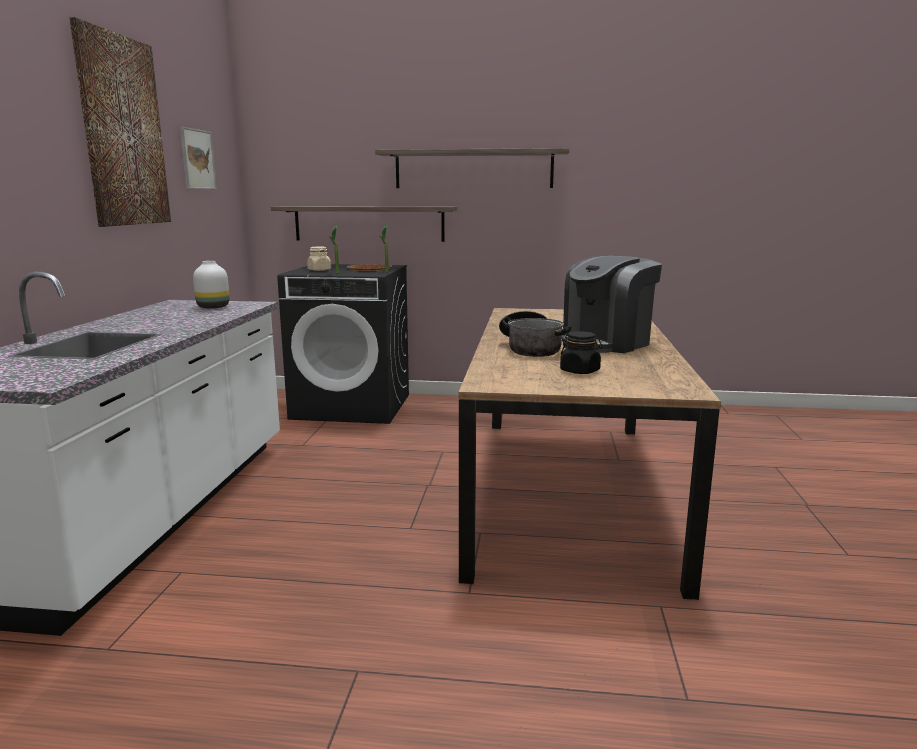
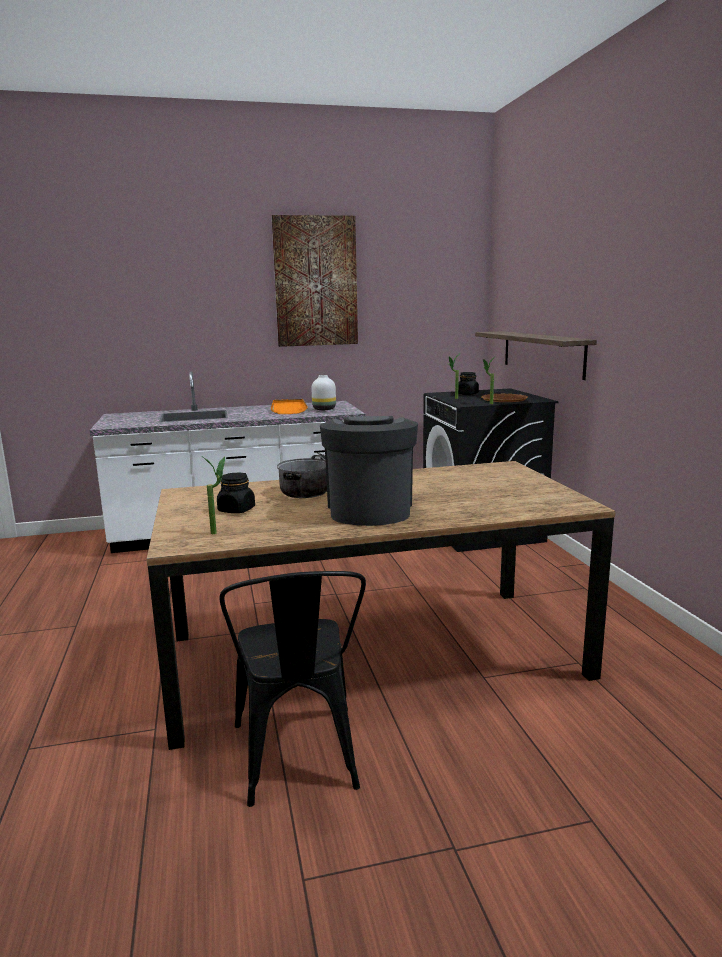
camera: 70 degrees right, 0 degrees up
(168, 314) = (288, 409): none -> orange tray
(198, 159) = (411, 294): picture -> none
(319, 270) = (467, 394): beige jar -> black jar
(473, 169) = (612, 295): shelf -> none
(607, 343) = (369, 509): coffee machine -> coffee machine turned 60 degrees clockwise
(650, 378) = (219, 532): none -> potted plant
(720, 540) = (298, 762): none -> black chair

